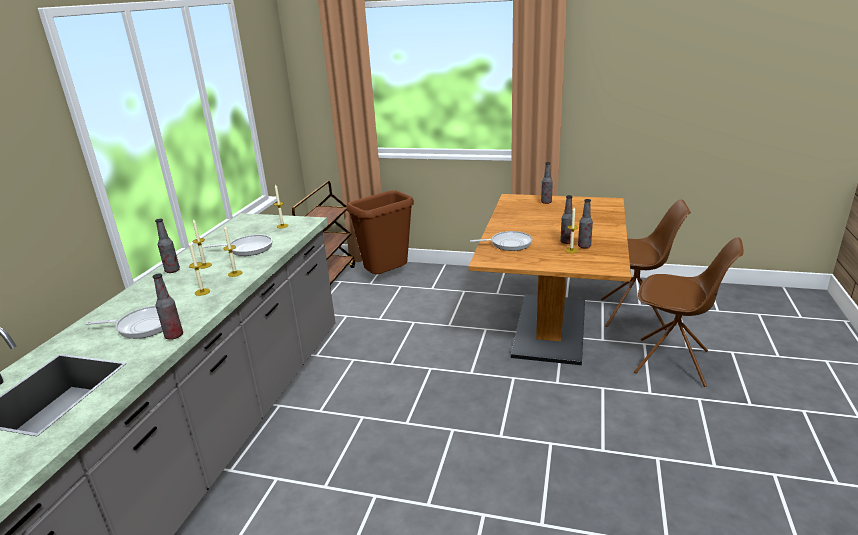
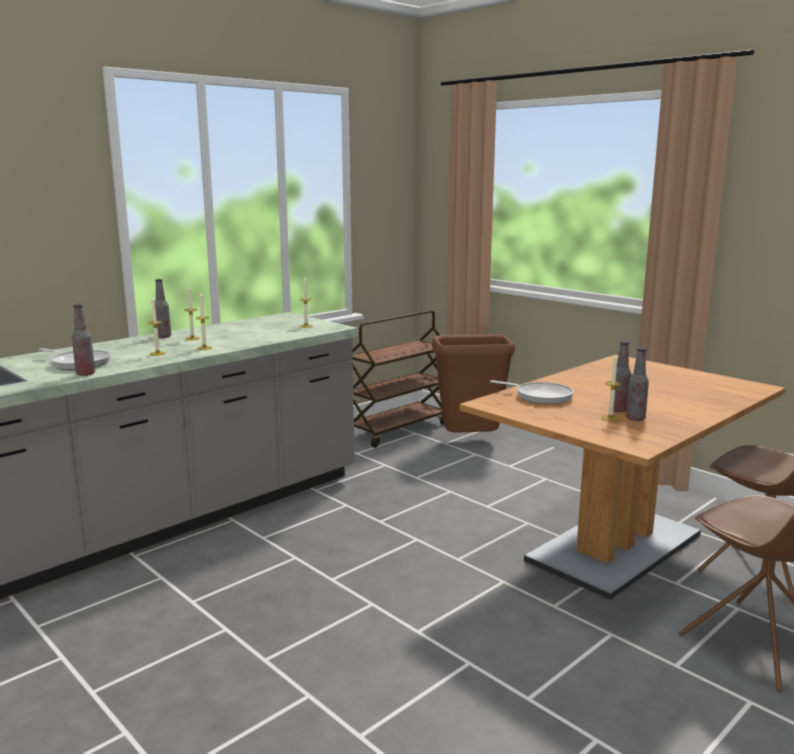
camera: 30 degrees right, 10 degrees down
(248, 248) = (247, 335): frying pan -> none
(546, 202) = (660, 371): bottle -> none

